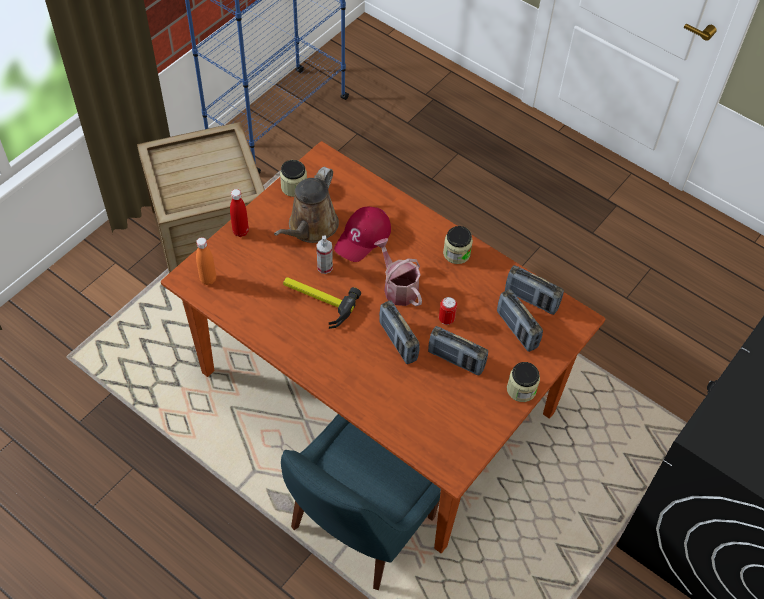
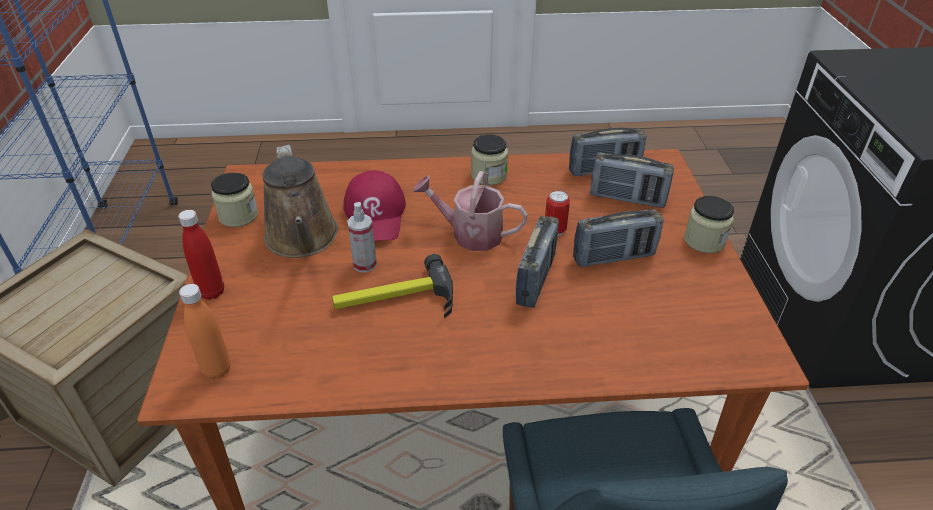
camera: 40 degrees left, 15 degrees down
(398, 341) = (535, 280): radio -> radio turned 90 degrees counterclockwise

